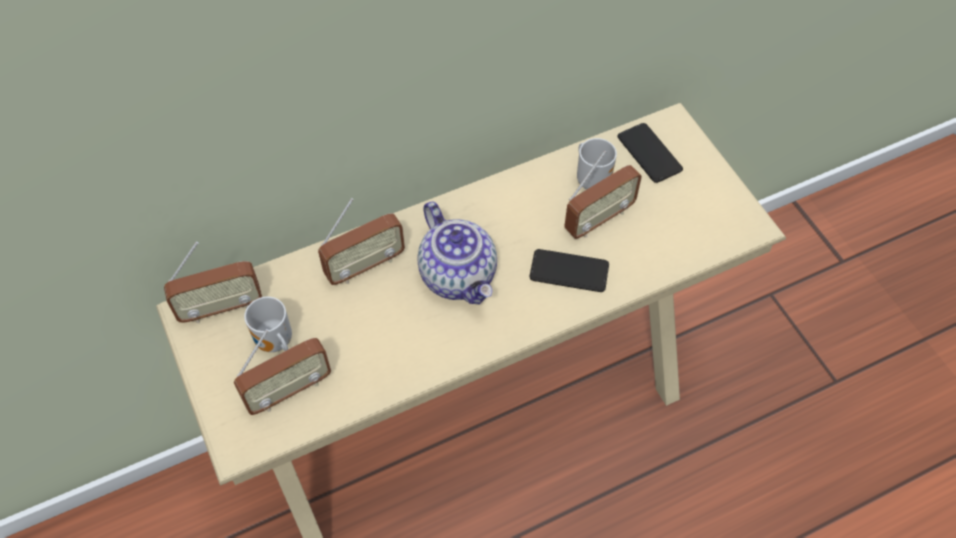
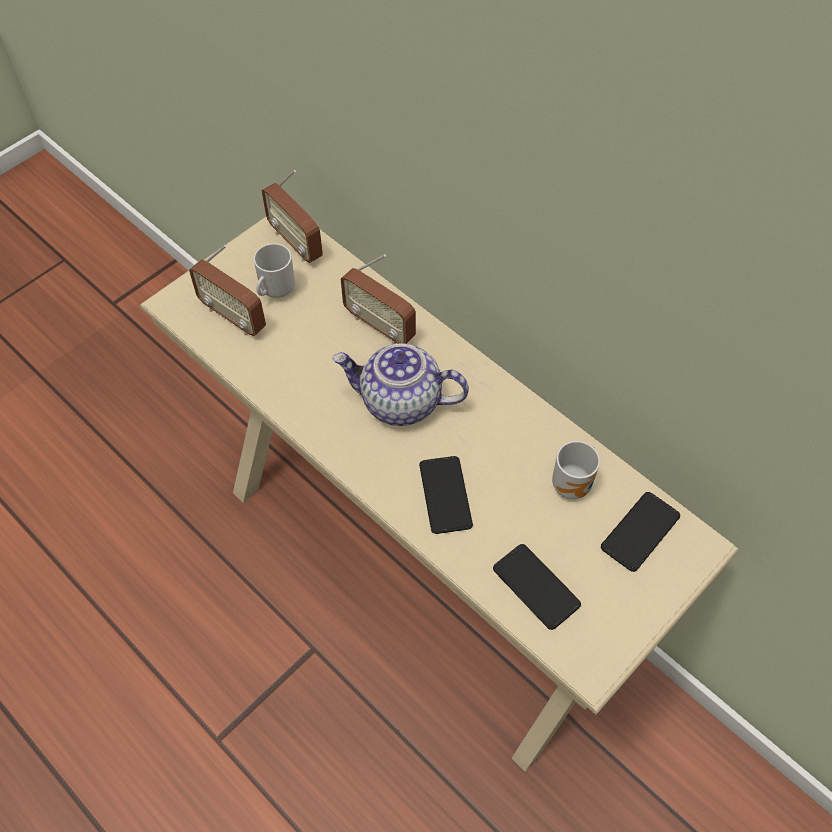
camera: 70 degrees right, 0 degrees up
(459, 276) = (400, 402): teapot -> teapot turned 60 degrees clockwise
(598, 219) = (524, 505): radio -> none
(675, 236) = (536, 587): none -> phone

